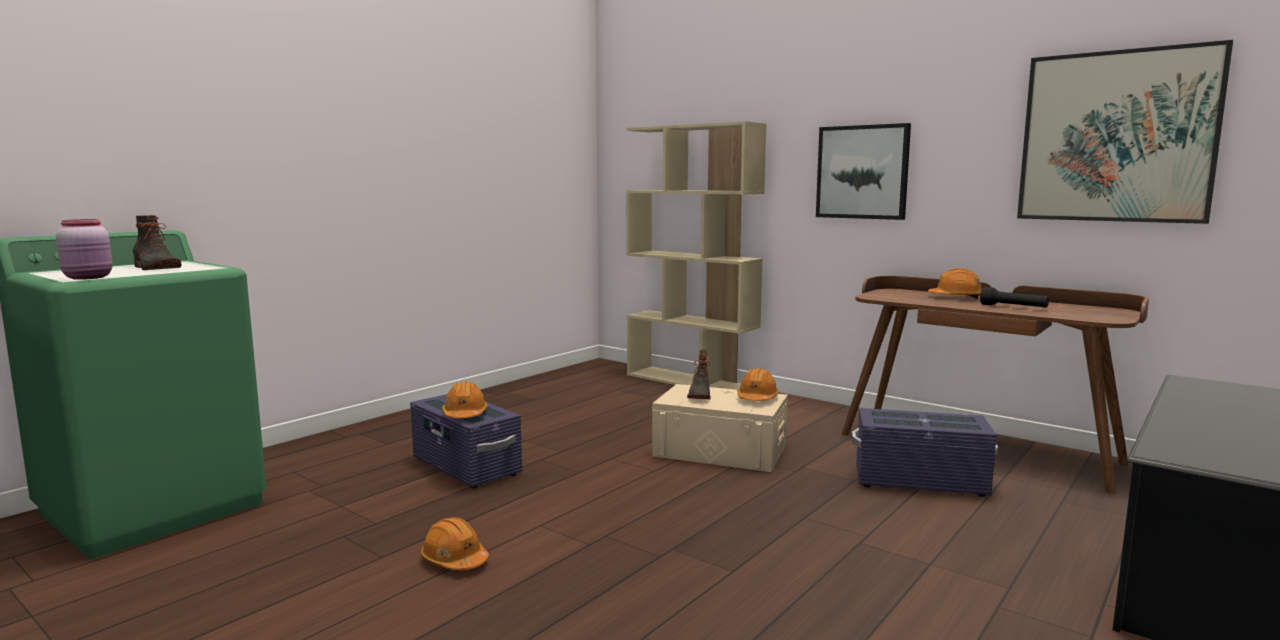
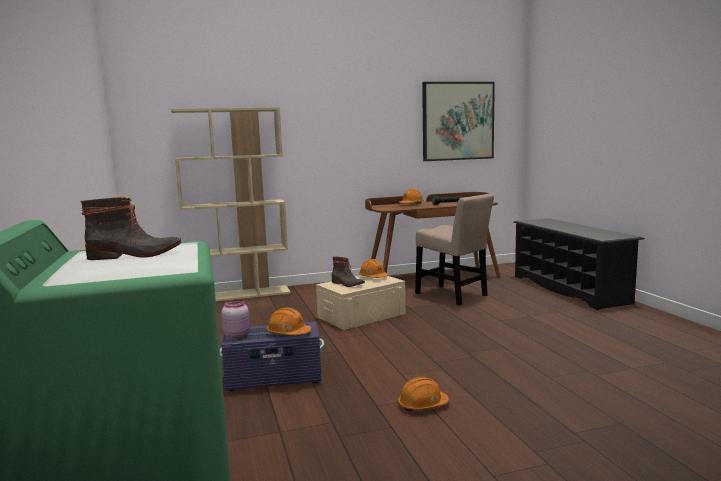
camera: 55 degrees left, 0 degrees up
(89, 277) = (181, 266): pink jar -> pink jar (237, 335)
(862, 172) = (342, 140): picture -> none
(919, 481) = (453, 295): purple storage box -> beige chair

